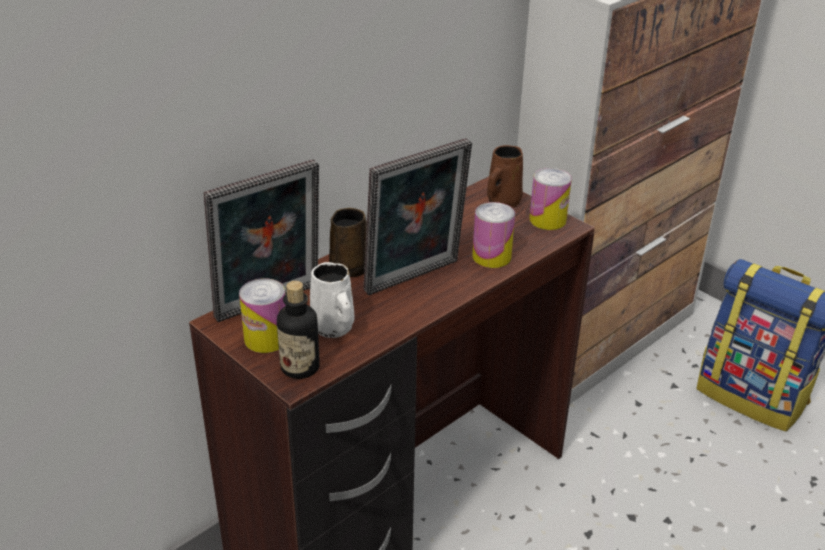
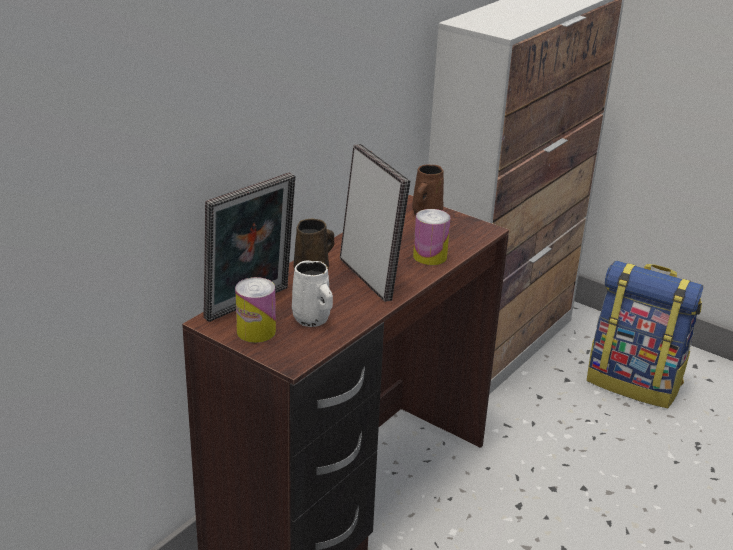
camera: 10 degrees left, 5 degrees down
(300, 367) = (293, 351): bottle -> none
(415, 279) = (370, 277): picture frame -> picture frame turned 75 degrees counterclockwise
(547, 220) = (468, 226): can -> none

